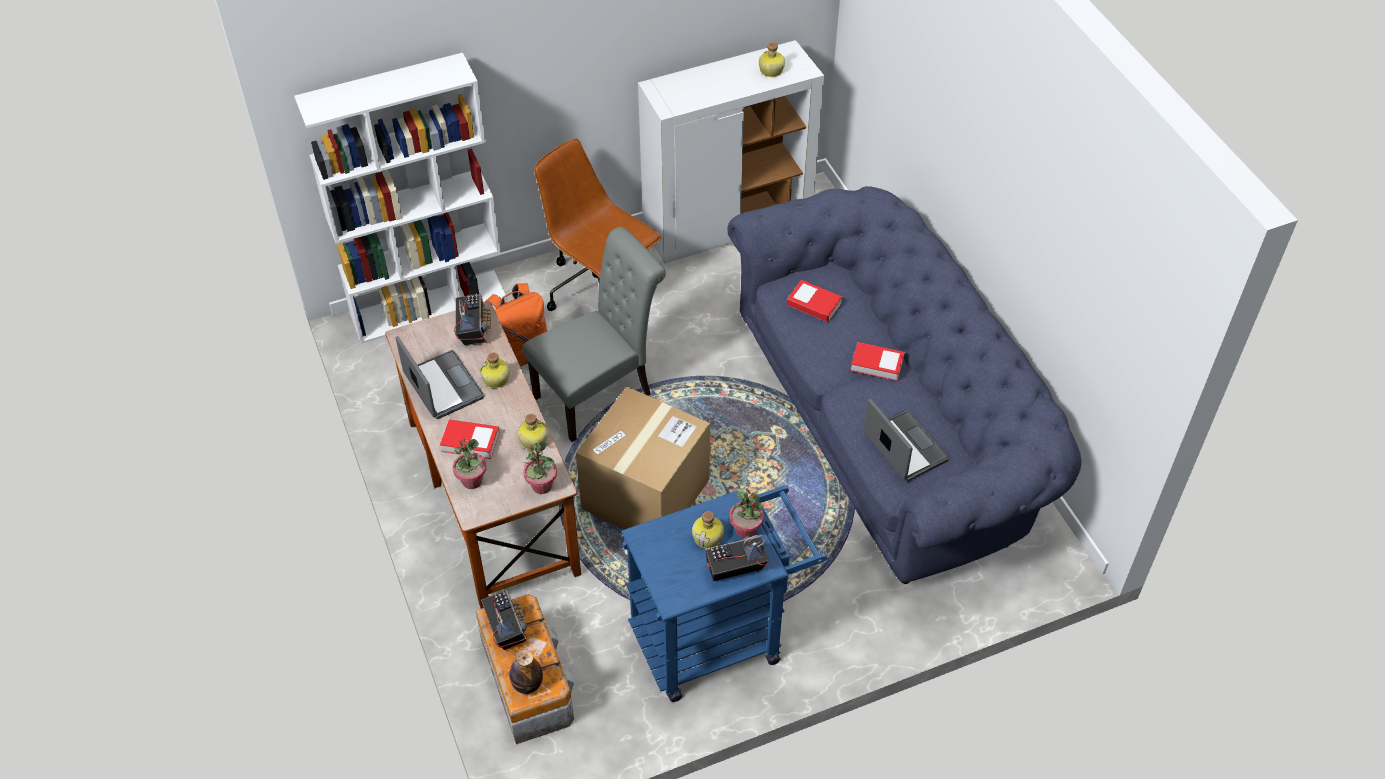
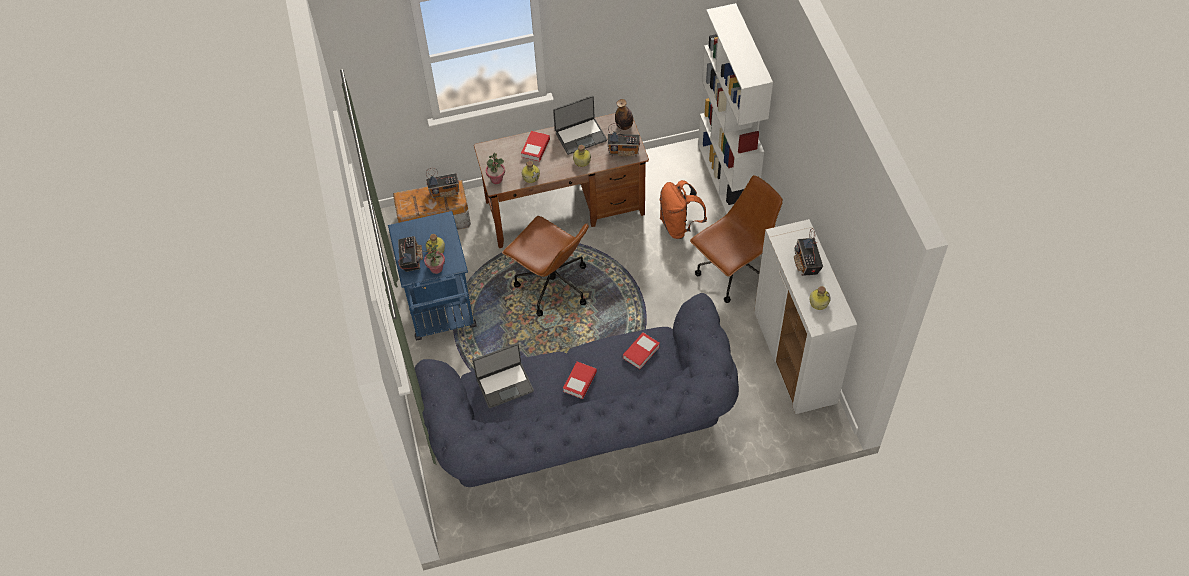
camera: 100 degrees right, 5 degrees up
(471, 481) = (507, 148): potted plant -> none
(527, 684) = (408, 199): bottle -> bottle (624, 126)
(600, 393) = (638, 267): grey chair -> none
(645, 494) = (552, 285): cardboard box -> brown office chair
(712, 82) = (806, 264): none -> radio

